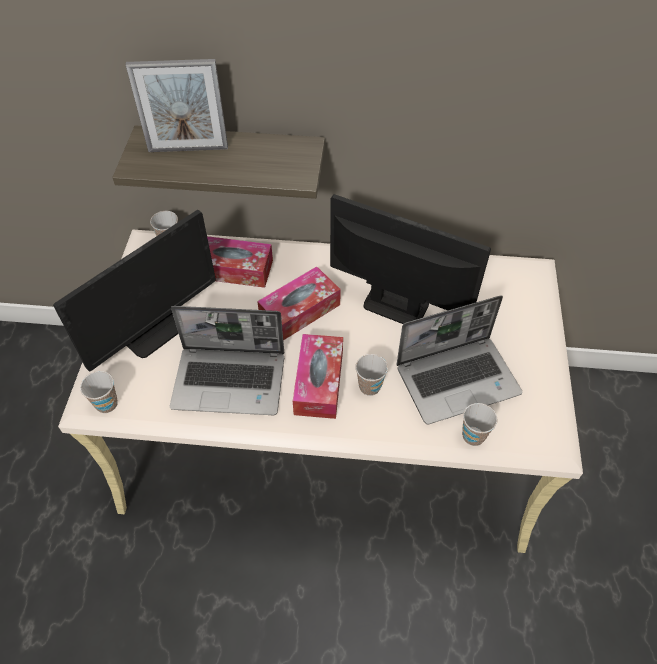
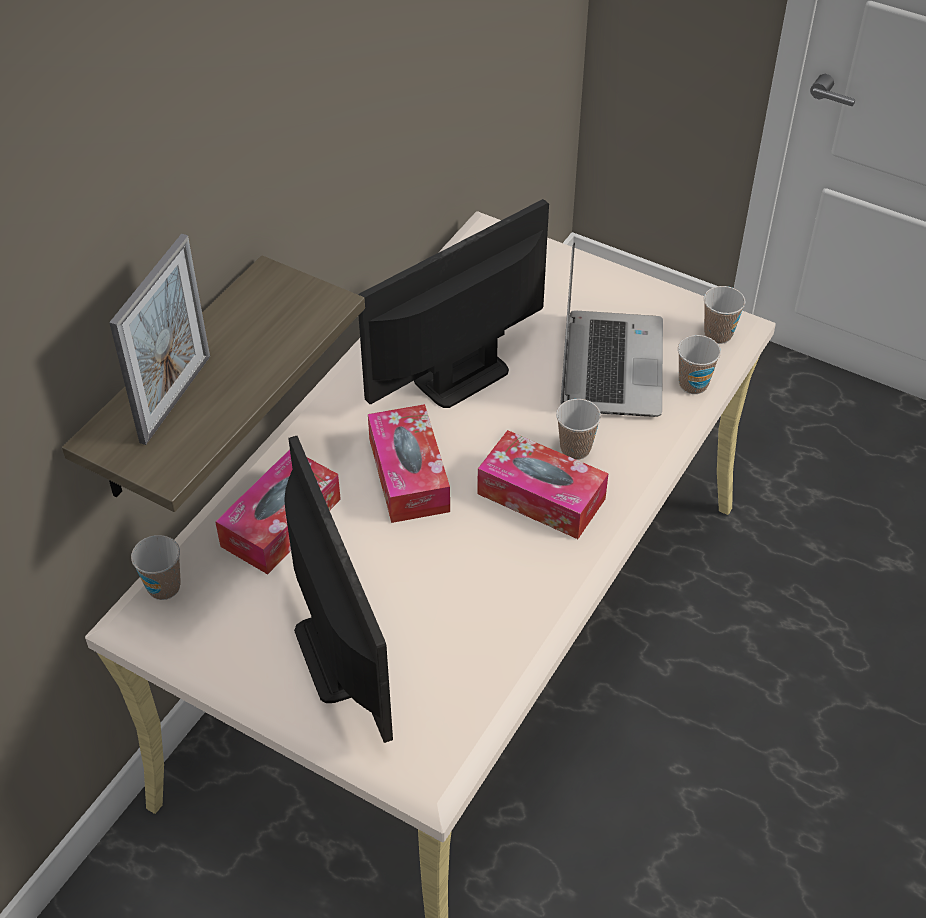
camera: 65 degrees left, 5 degrees down
(106, 404) = (444, 750): cup -> cup (718, 334)
(231, 381) = (485, 589): laptop -> none

